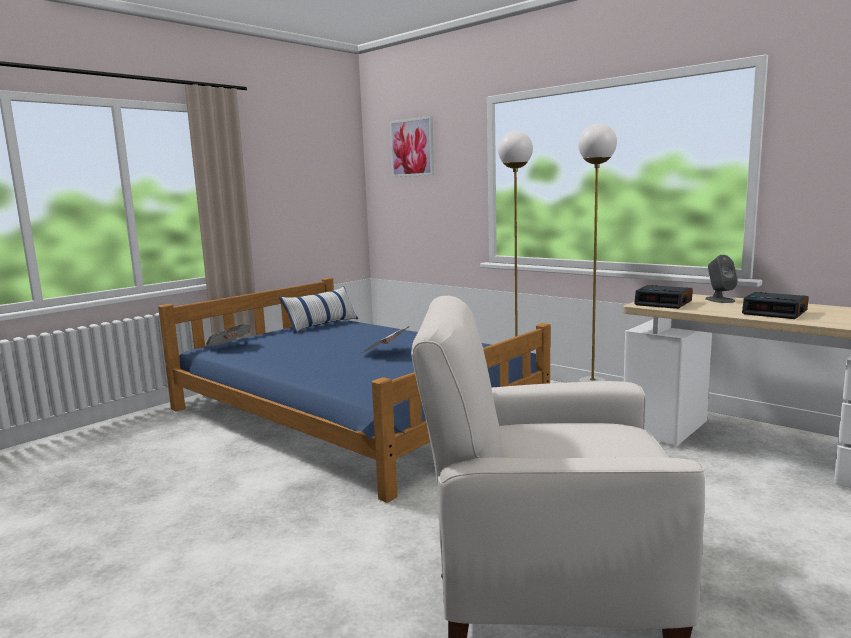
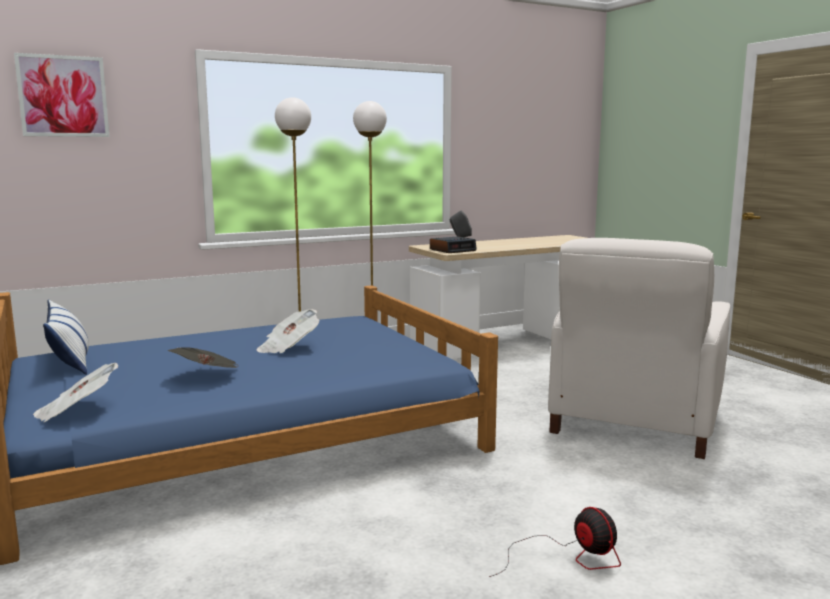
camera: 70 degrees left, 0 degrees up
(173, 569) = (568, 557): none -> fan
(301, 352) = (208, 376): none -> newspaper
(775, 312) = (513, 245): alarm clock -> none

